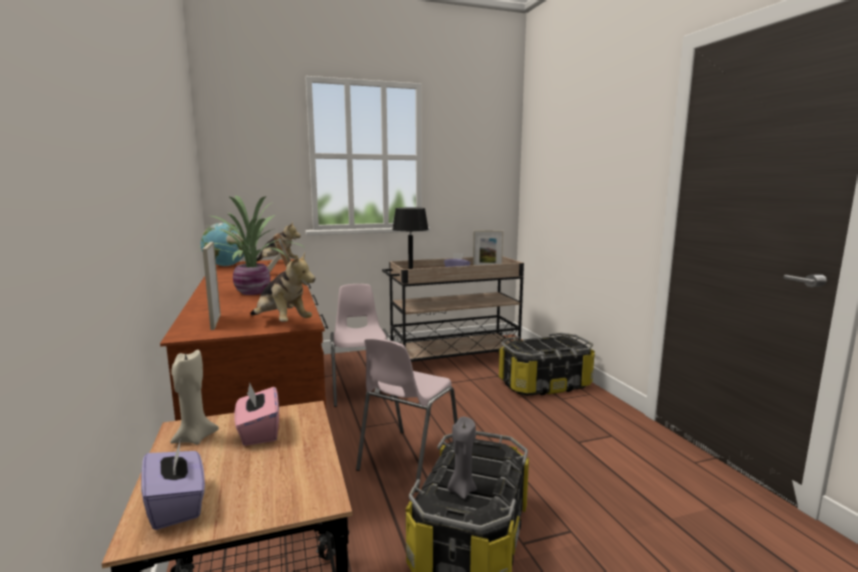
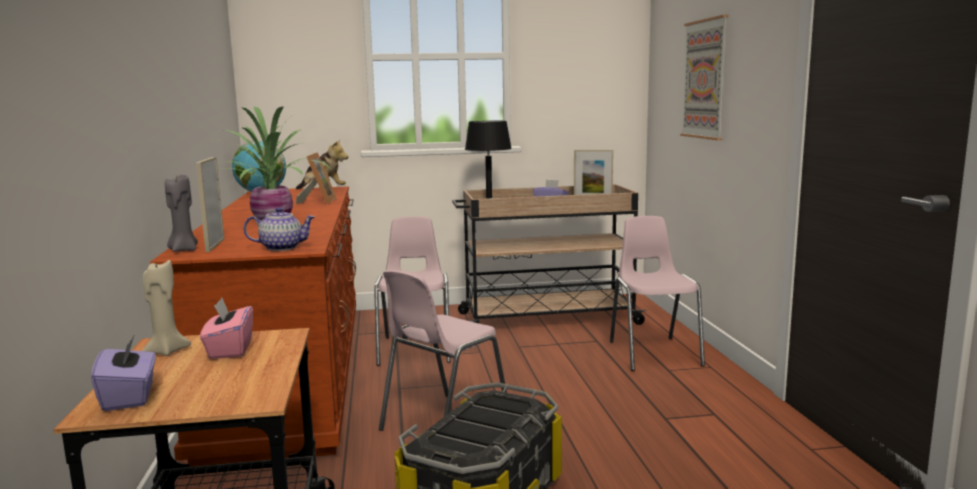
camera: 10 degrees right, 0 degrees up
(281, 323) = (282, 247): plush toy -> teapot
(461, 490) = (460, 437): grey candle -> grey candle (183, 250)
(544, 384) = (654, 353): storage box -> pink chair
(576, 179) = (704, 79): none -> picture

